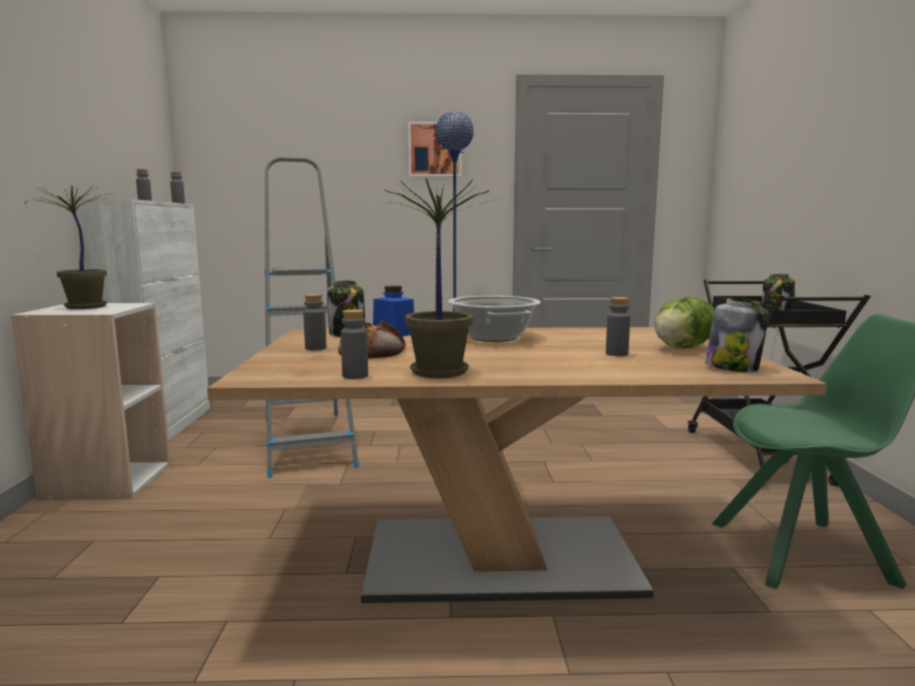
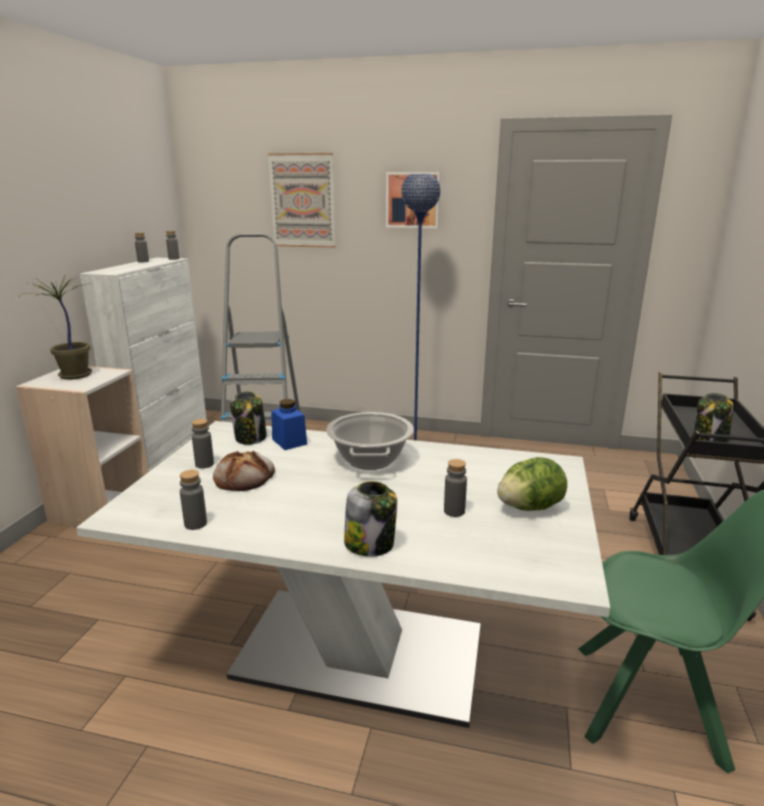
camera: 15 degrees right, 10 degrees up
(318, 151) = (302, 201): none -> picture
(438, 371) = (266, 525): potted plant -> none
(500, 558) = (360, 652): brown dining table -> white dining table
(733, 368) = (542, 559): jar -> jar (370, 544)

